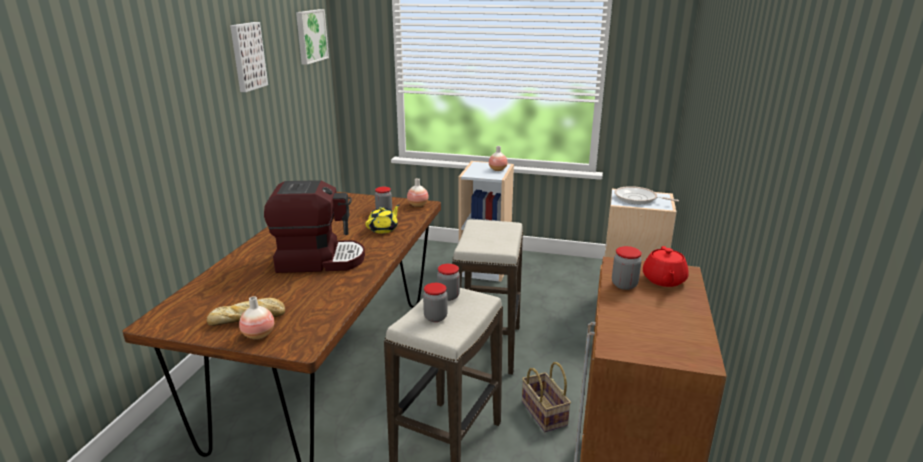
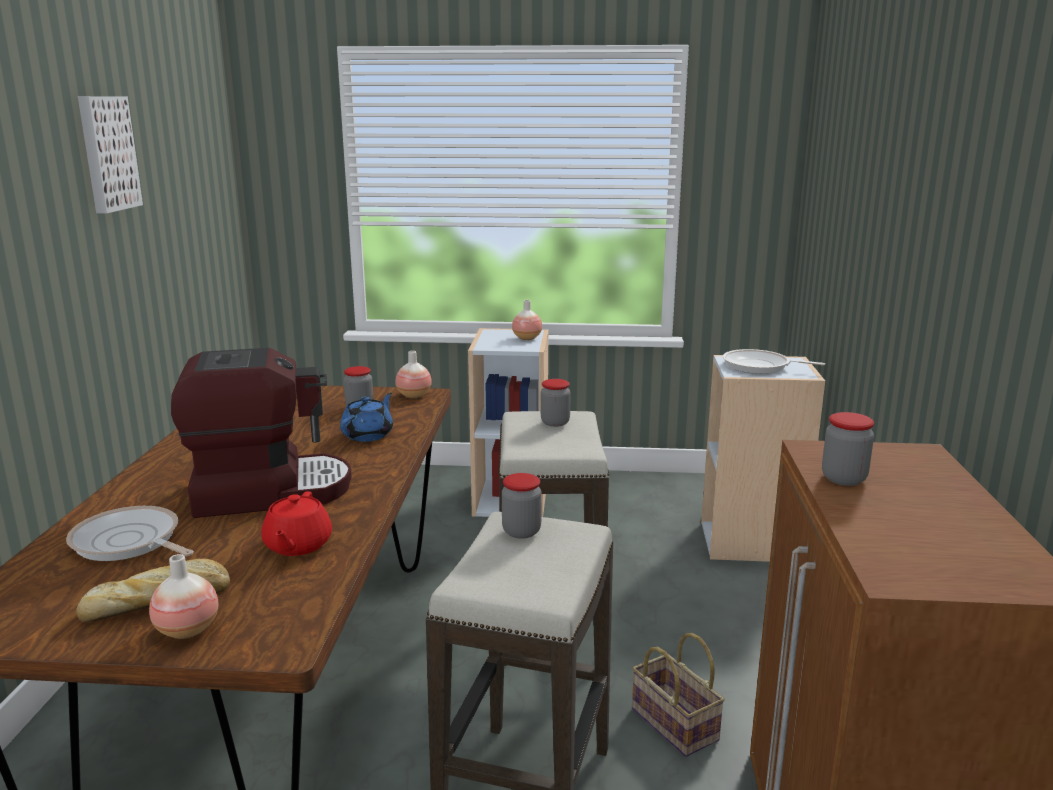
camera: 10 degrees left, 5 degrees down
(240, 284) = (129, 542): none -> frying pan
(310, 36) = (205, 133): picture -> none
(383, 229) = (368, 435): yellow teapot -> blue teapot
(435, 317) = (512, 568): jar -> jar (555, 422)
(663, 280) = (900, 467): red teapot -> red teapot (297, 545)

